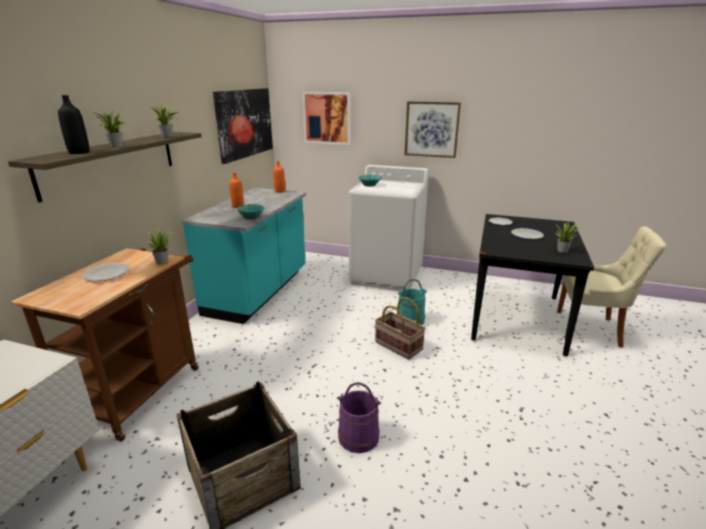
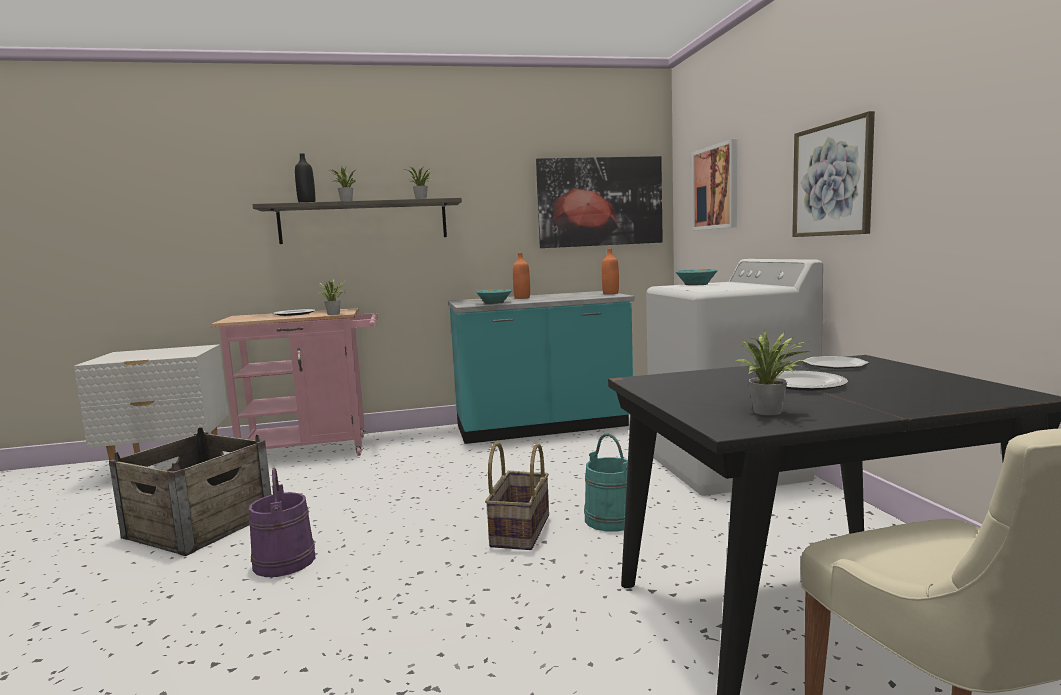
camera: 60 degrees right, 15 degrees down
(143, 389) = (314, 450): brown cart -> pink cart

